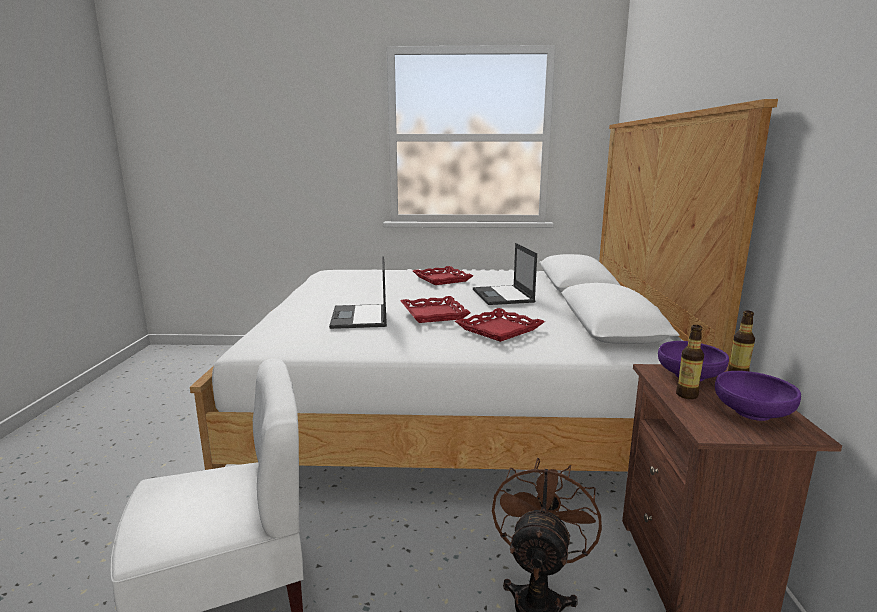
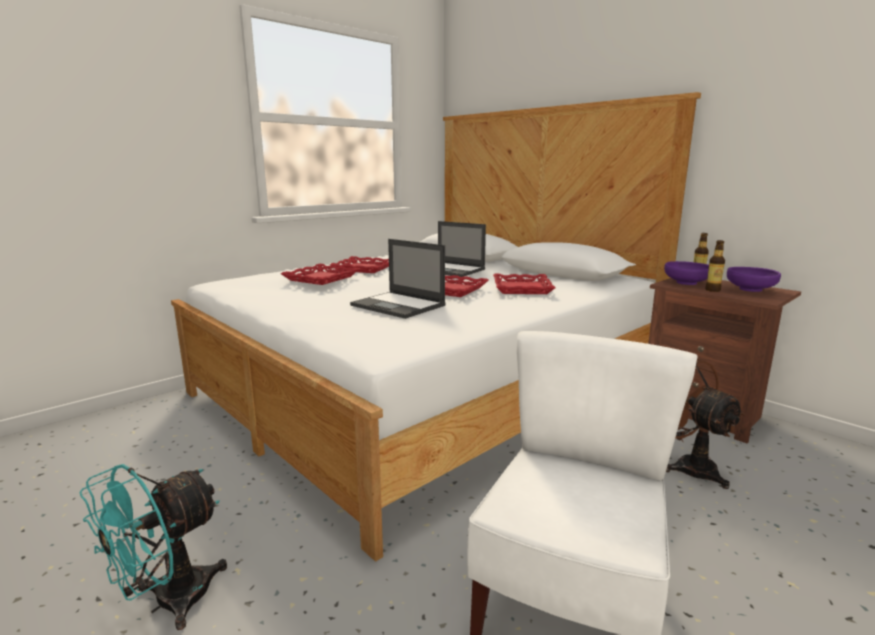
camera: 45 degrees left, 0 degrees up
(123, 462) = (168, 603): none -> turquoise fan
(380, 282) = (321, 278): none -> red tray

